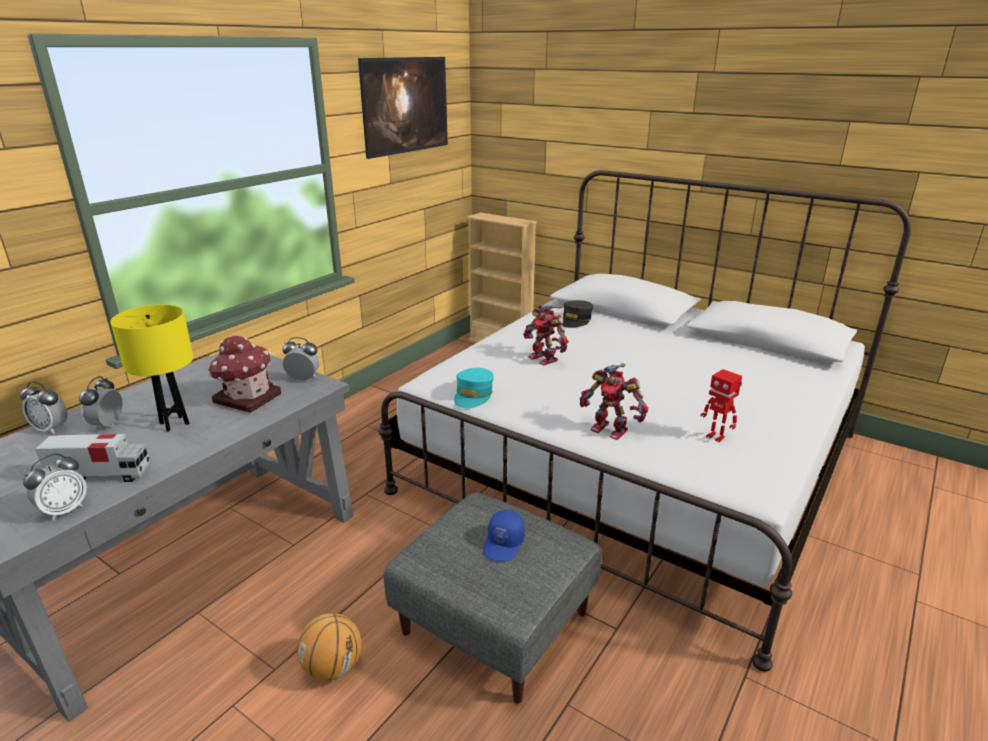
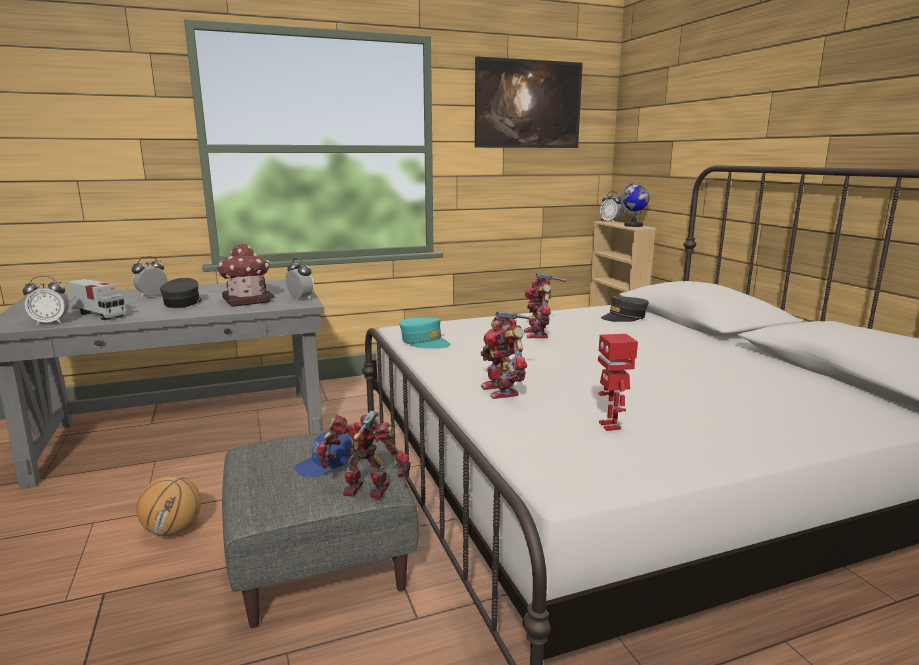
camera: 35 degrees right, 10 degrees down
(51, 429) = (125, 292): alarm clock -> alarm clock (610, 222)
(174, 424) = (183, 302): yellow table lamp -> grey cap
(473, 395) = (424, 342): turquoise cap -> turquoise cap turned 105 degrees counterclockwise
(515, 220) = (633, 226): none -> globe
(568, 553) = (365, 492): none -> toy robot

